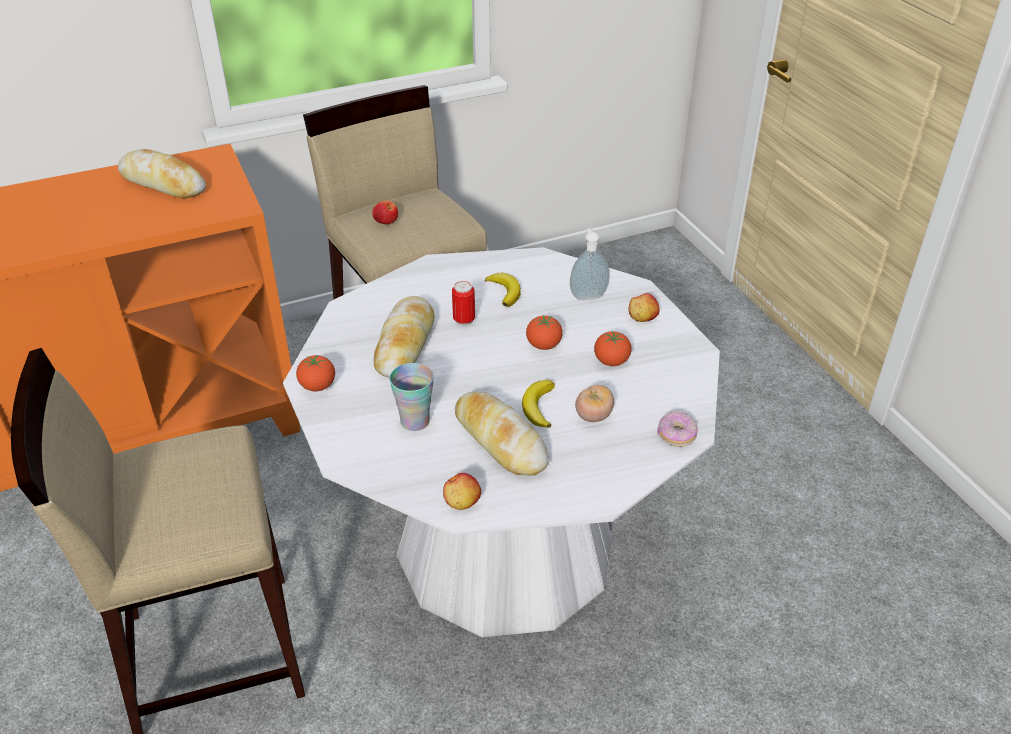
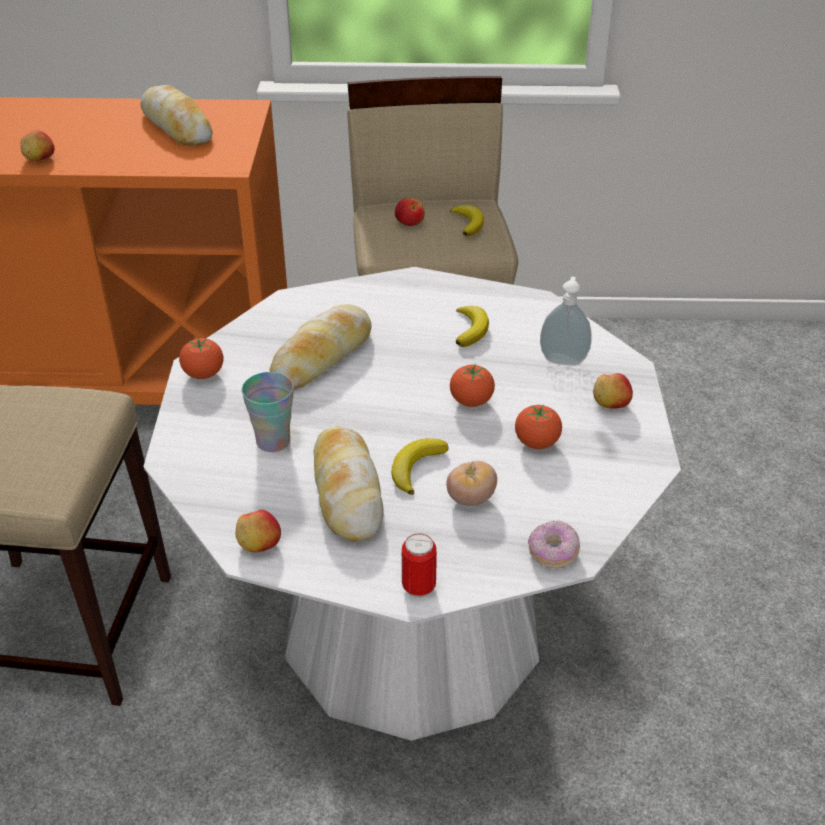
camera: 25 degrees right, 0 degrees up
(54, 240) = (40, 159): none -> apple
(433, 210) = (468, 223): none -> banana
(464, 320) = (403, 348): can -> can (418, 587)

